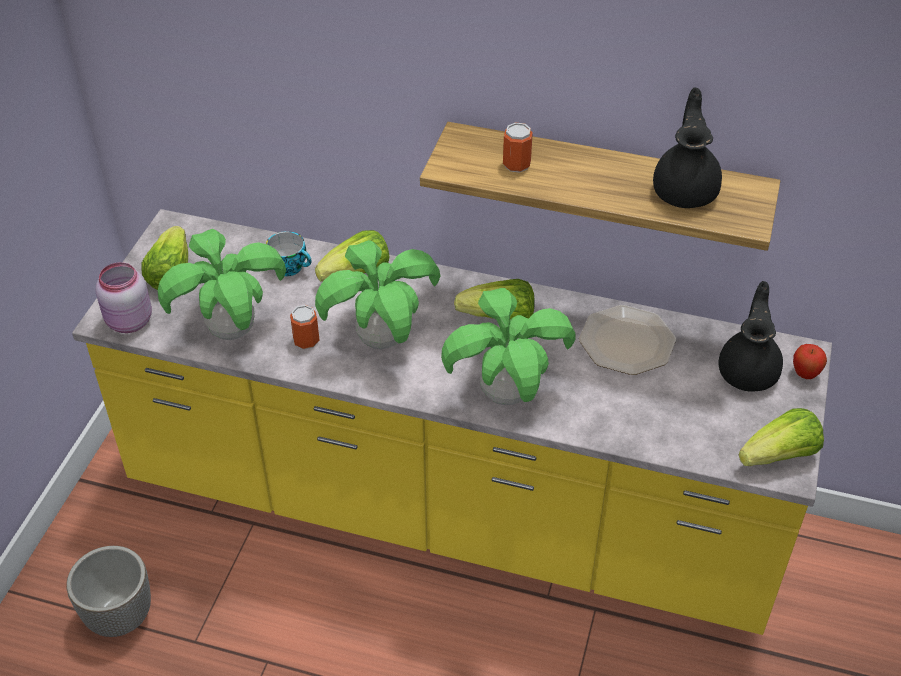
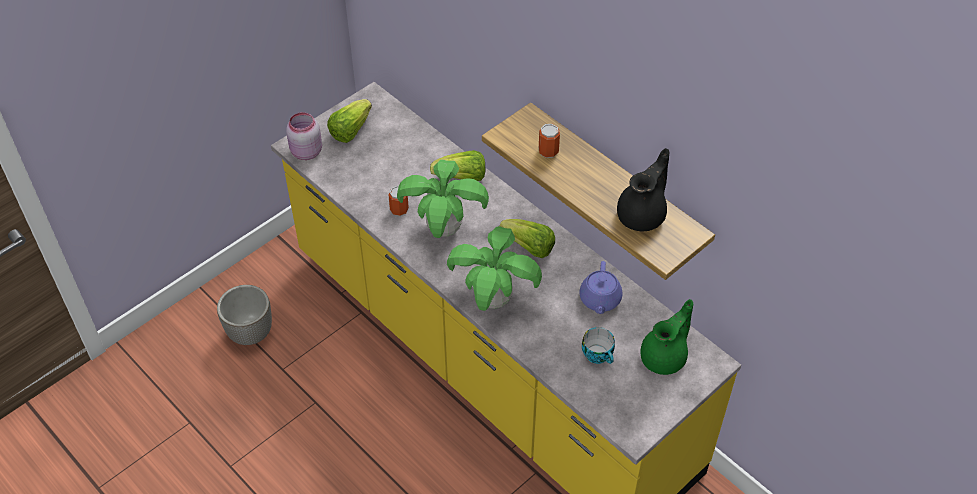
camera: 30 degrees right, 5 degrees up
(232, 331) = (360, 184): potted plant -> none
(290, 267) = (424, 155): cup -> cup (598, 355)
(627, 341) = (600, 300): plate -> purple teapot
(748, 371) = (665, 357): black teapot -> green teapot
(780, 456) = (637, 422): lettuce -> none
(805, 374) = (702, 377): apple -> none

